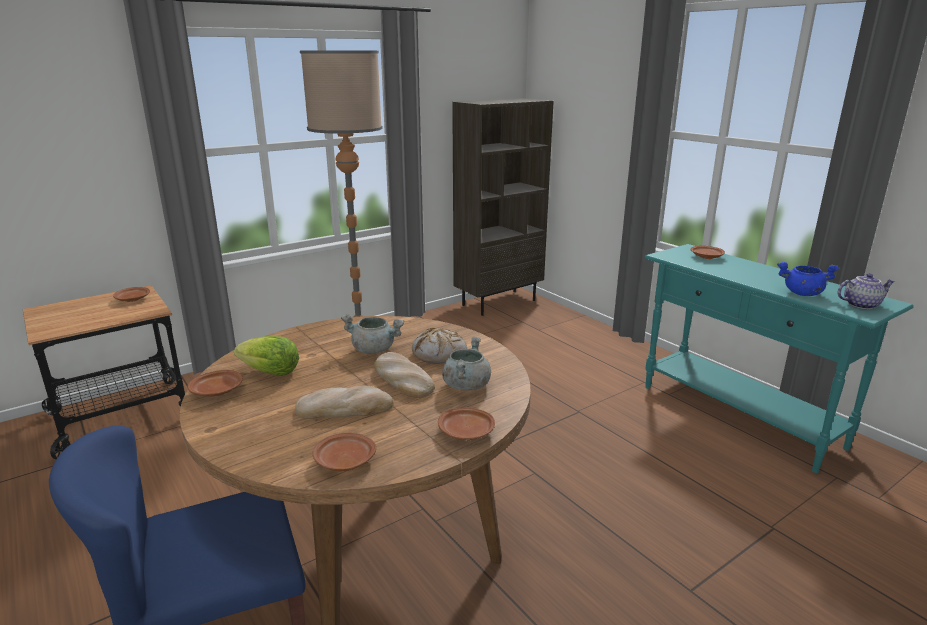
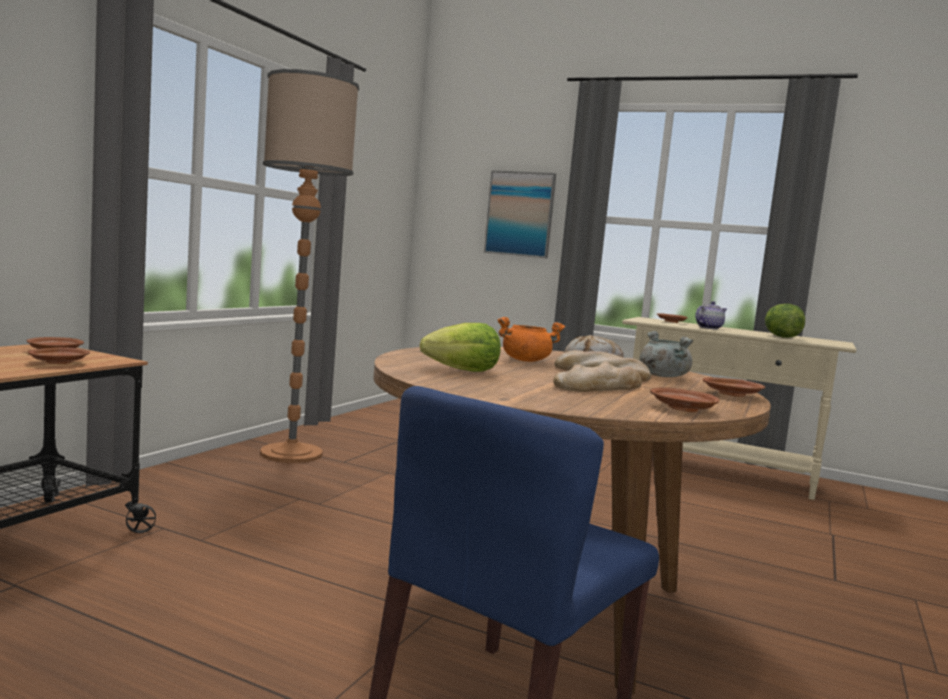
camera: 30 degrees left, 15 degrees down
(218, 391) = (439, 380): brown plate -> brown plate (60, 363)
(374, 349) = (526, 360): grey cooking pot -> orange cooking pot
(498, 302) = (398, 410): brown bookcase -> none
(602, 126) = (520, 214): none -> picture
(738, 416) = (717, 473): turquoise console table -> beige console table
(802, 293) = (781, 337): blue cooking pot -> lettuce
(860, 305) = (827, 341): teapot -> teapot (708, 328)

